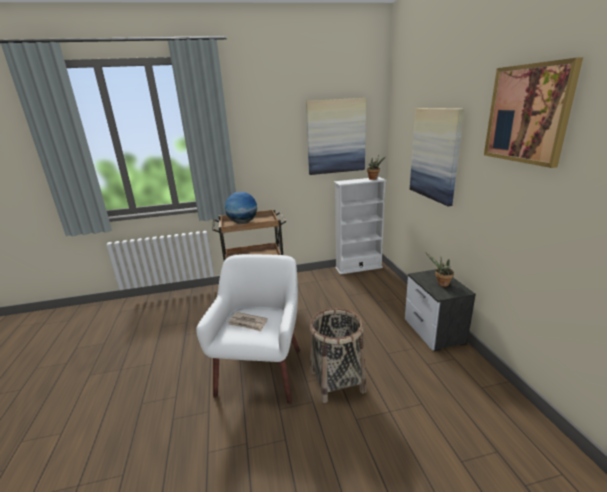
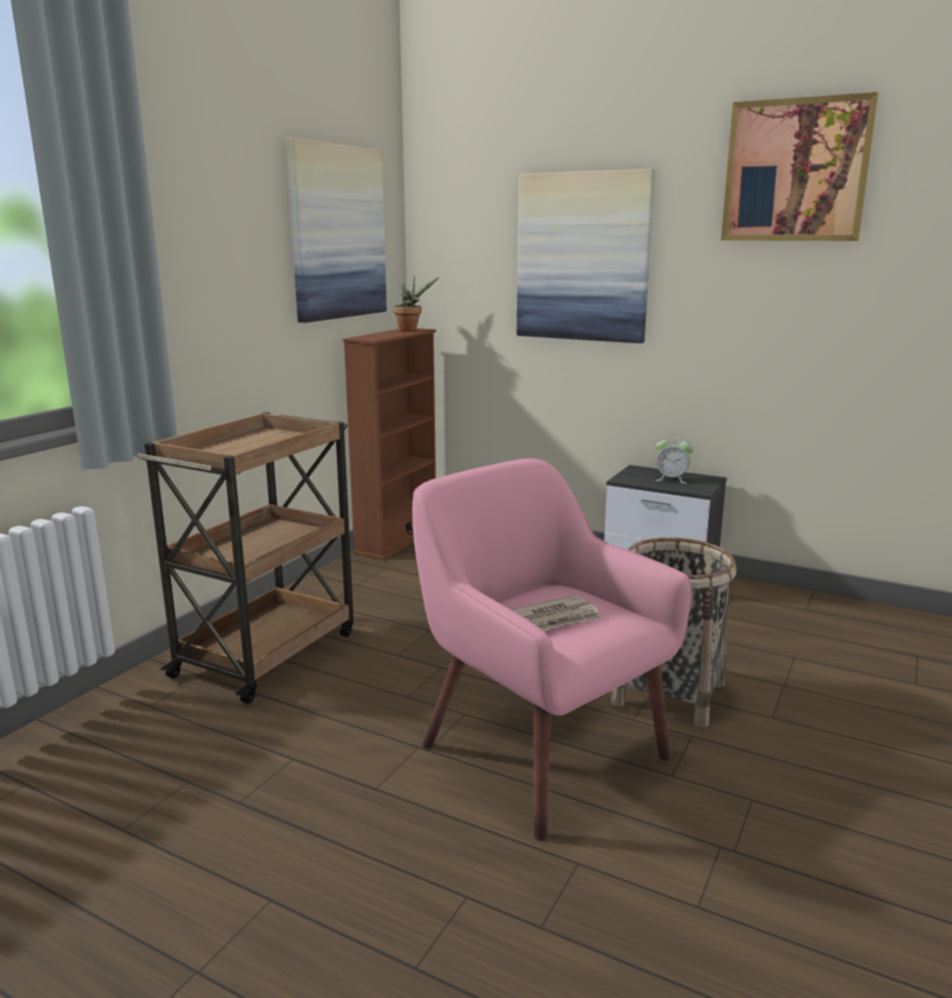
camera: 50 degrees left, 5 degrees down
(242, 222) = (235, 449): globe -> none
(261, 370) = (539, 751): white armchair -> pink armchair
(358, 268) = (397, 540): white bookcase -> brown bookcase
(441, 284) = (672, 479): potted plant -> alarm clock

